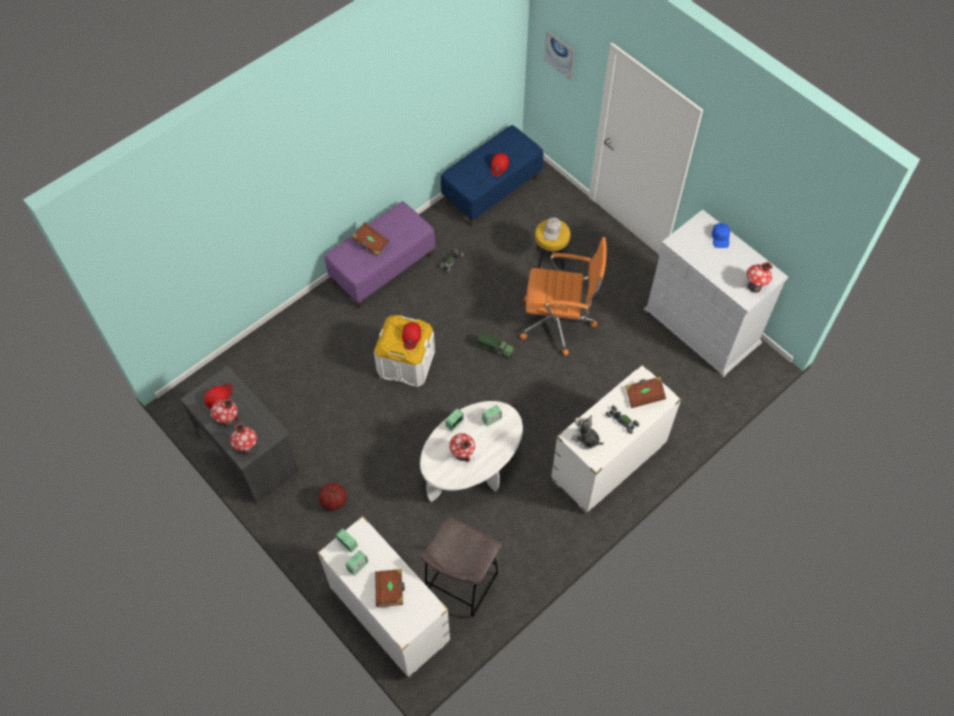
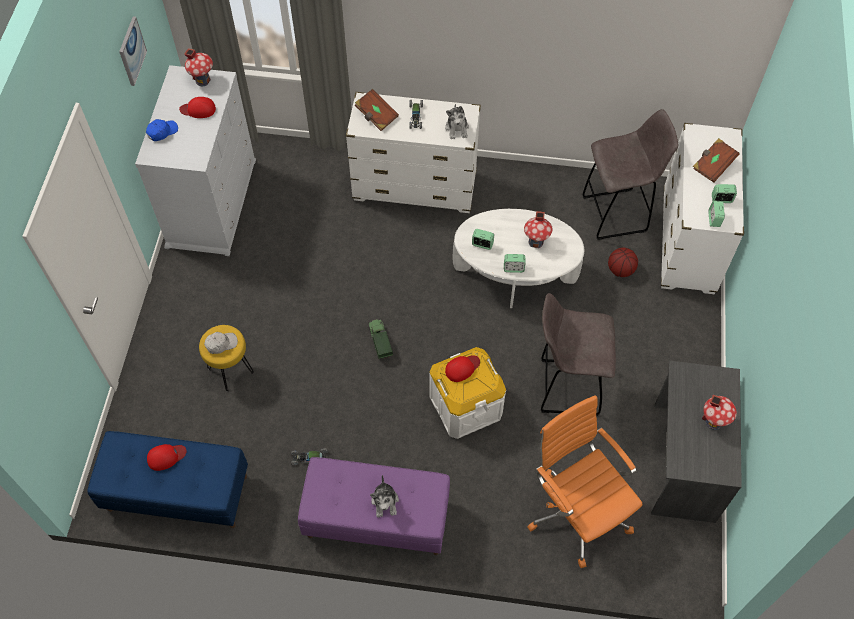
camera: 130 degrees left, 0 degrees up
(219, 396) = (701, 453): red cap -> red cap (198, 109)
(247, 448) = (718, 381): toy house -> none
(334, 501) = (649, 353): basketball -> basketball (620, 270)
(361, 429) = (566, 387): none -> grey stool
(370, 244) = (385, 502): brown book -> plush toy
(559, 322) = (304, 312): orange office chair -> orange office chair (577, 510)
(560, 55) = (24, 363): picture -> picture (131, 51)

